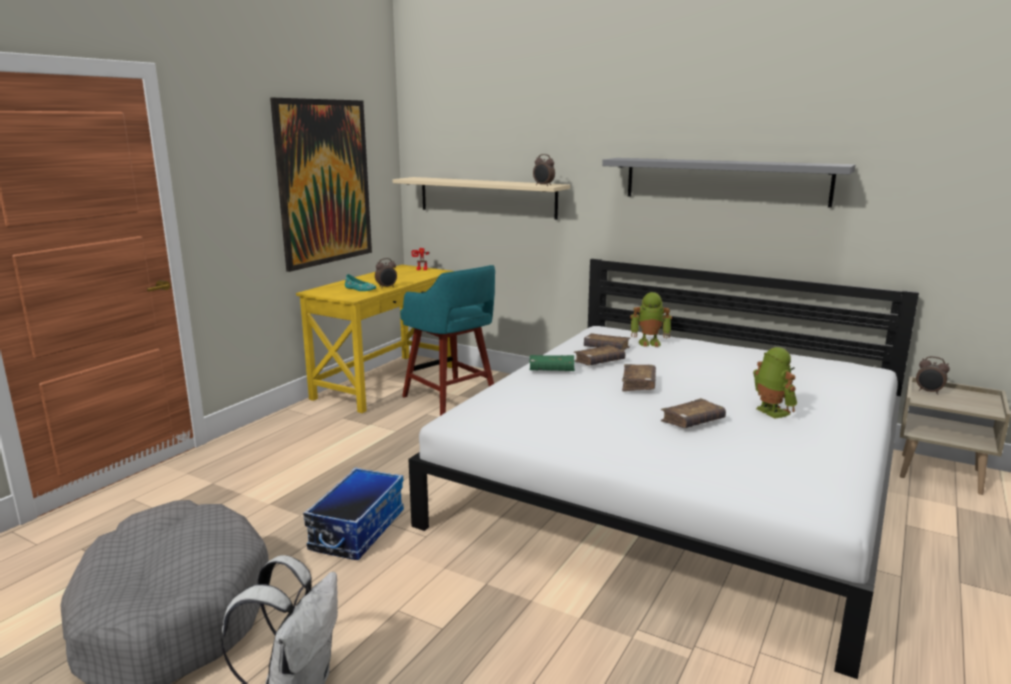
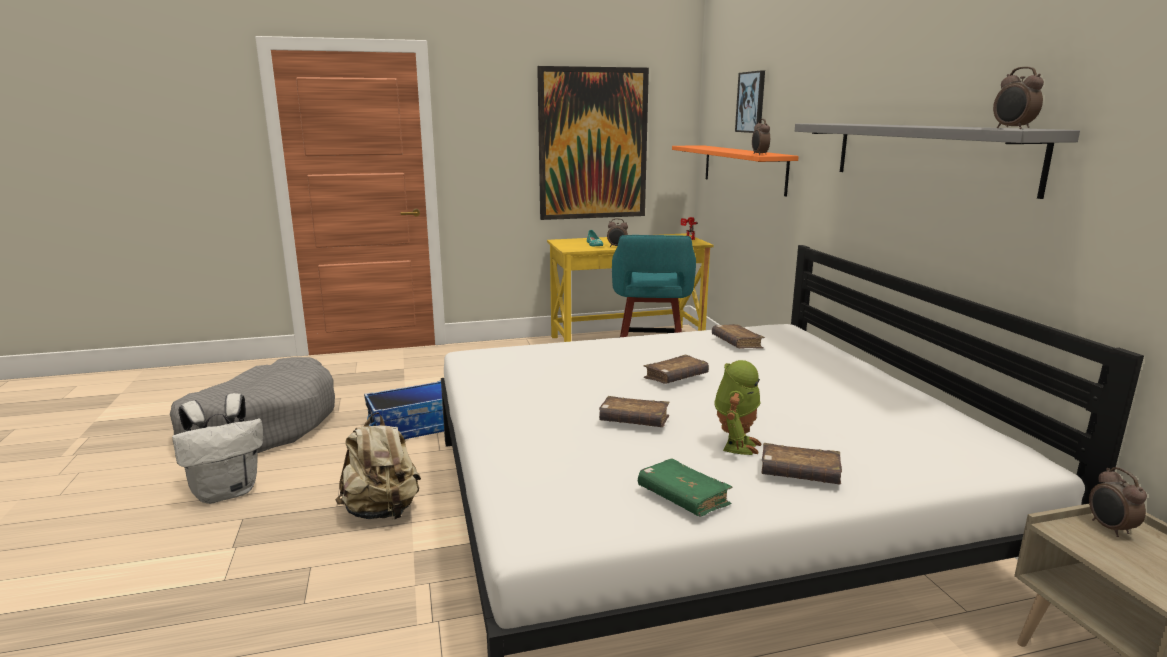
camera: 45 degrees right, 0 degrees up
(487, 197) = (743, 168): beige shelf -> orange shelf
(491, 607) = (382, 511): none -> beige backpack
(492, 137) = (751, 102): none -> picture
(551, 370) = (636, 345): green book -> green book (683, 498)
(599, 362) = (695, 351): brown book -> brown book (799, 474)
(649, 342) = (798, 350): toy robot -> none
(831, 165) = (1012, 129): none -> alarm clock

